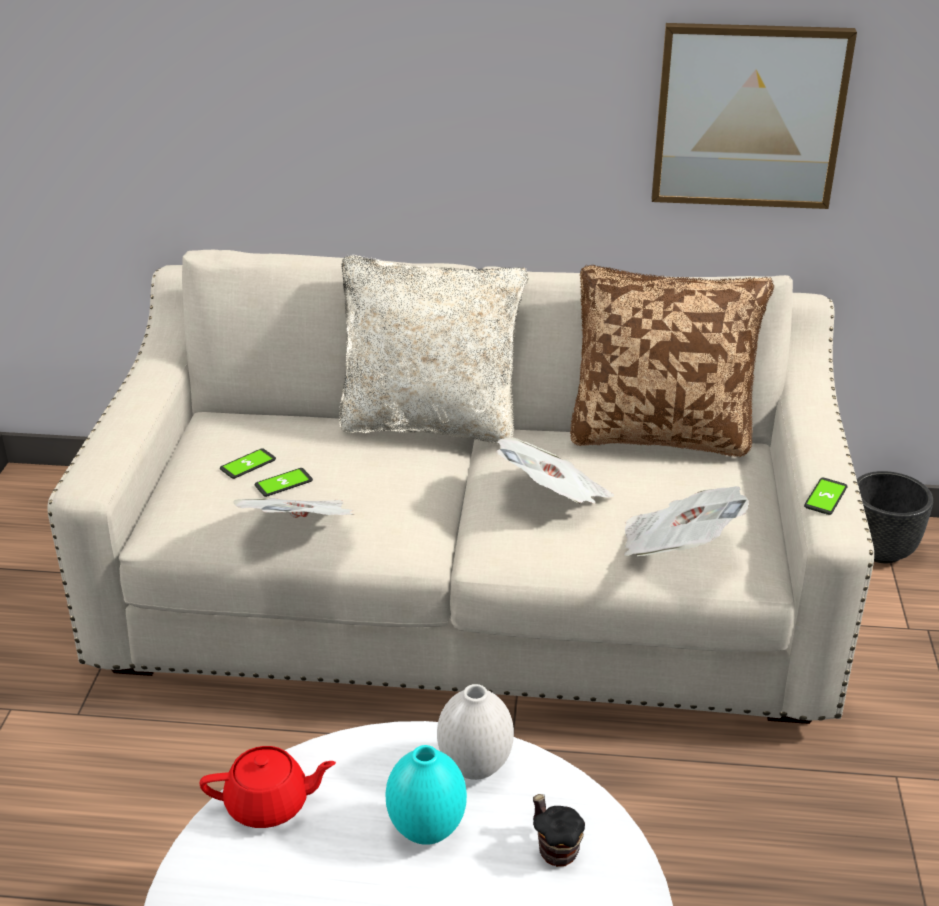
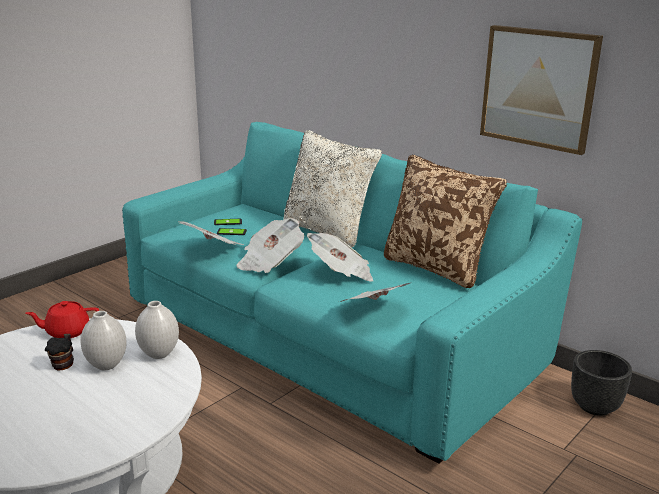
camera: 35 degrees right, 10 degrees down
(269, 804) = (67, 332): red teapot -> red teapot turned 135 degrees clockwise
(421, 519) = (269, 262): none -> newspaper
(427, 829) = (107, 365): turquoise vase -> white vase
(471, 596) = (330, 339): beige sofa -> turquoise sofa
(554, 848) = (144, 394): mug -> mug (64, 363)
(825, 497) = (461, 305): phone -> none

